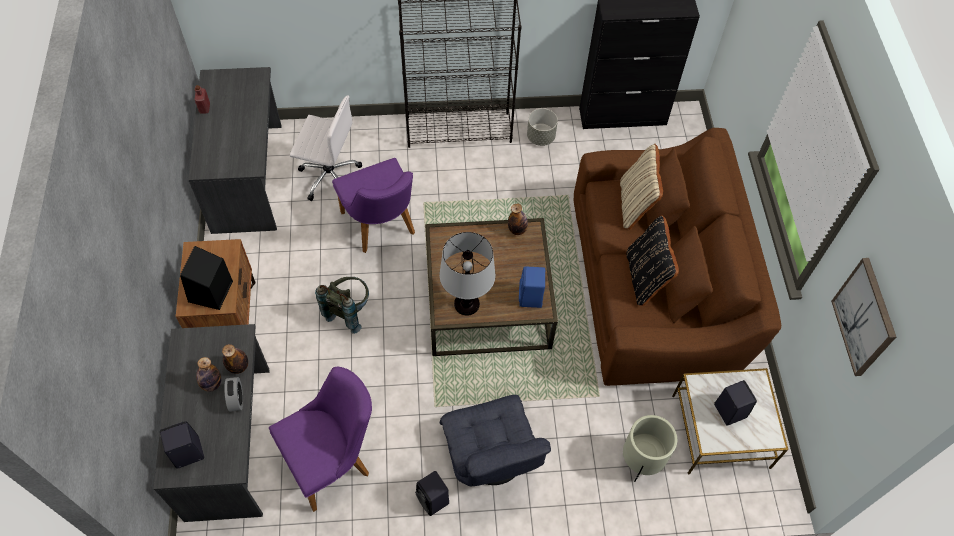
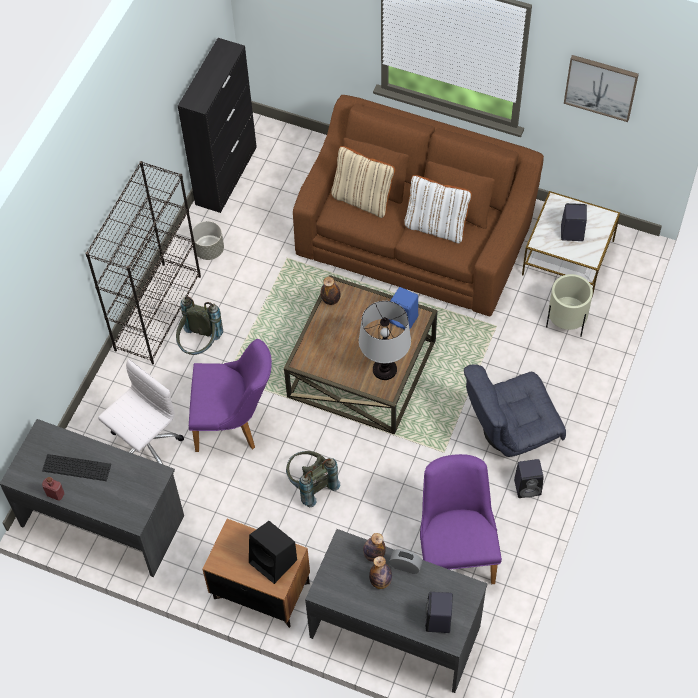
camera: 60 degrees left, 0 degrees up
(235, 111) = (76, 467): none -> keyboard
(444, 171) = (199, 345): none -> grey backpack
(491, 456) = (510, 428): grey armchair -> grey armchair turned 150 degrees clockwise
(645, 278) = (436, 226): black pillow -> white pillow

